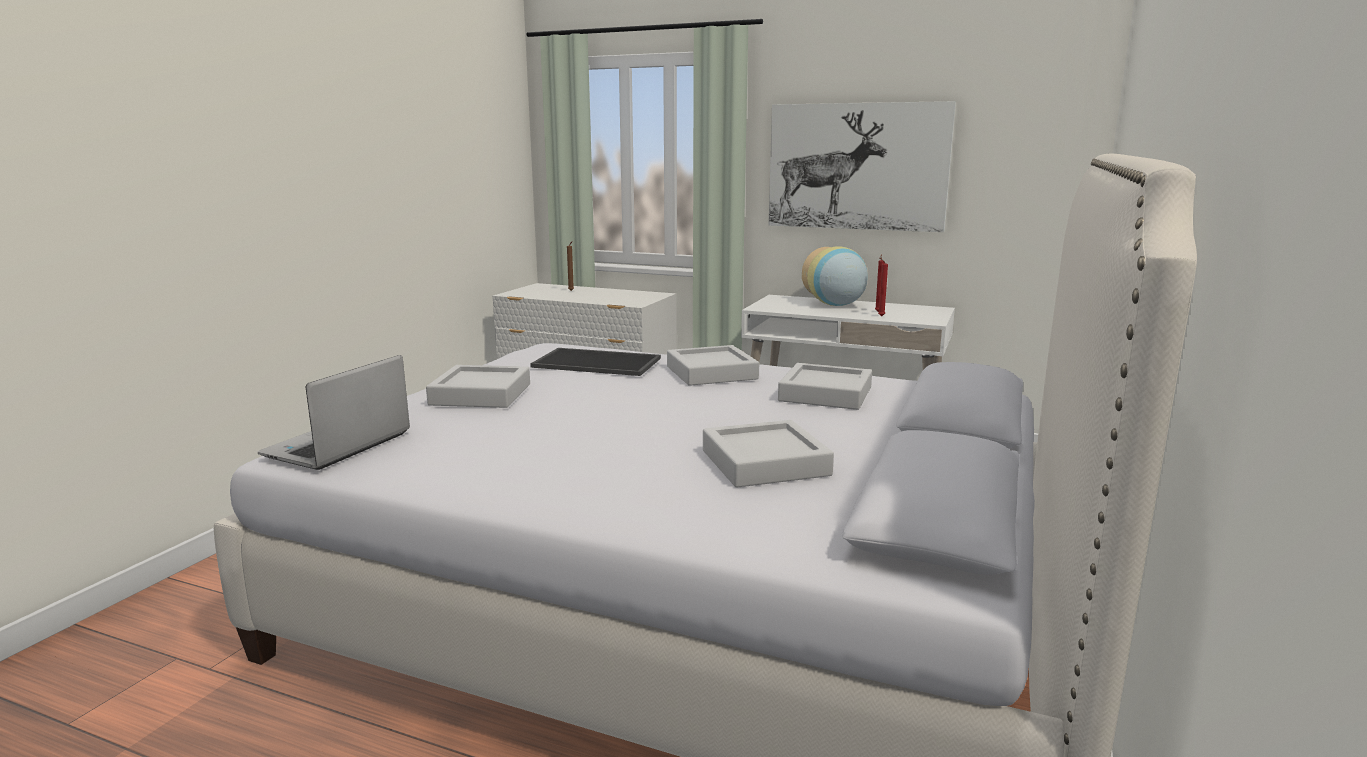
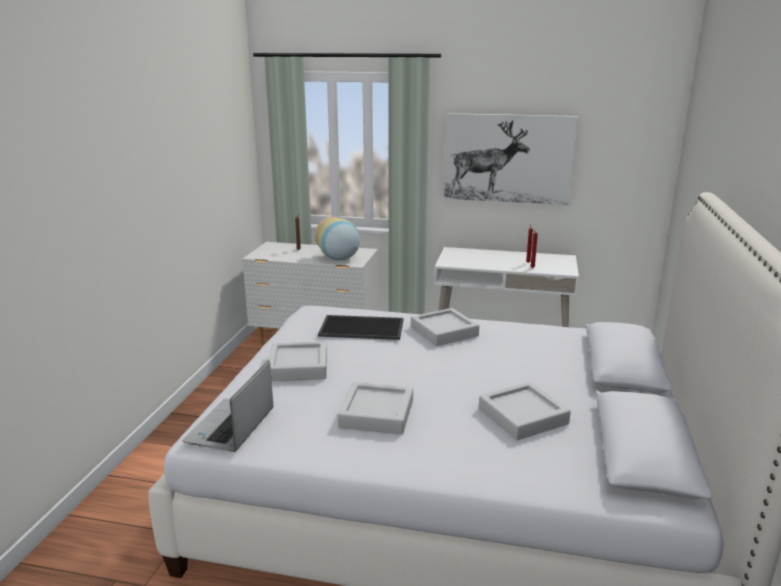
camera: 10 degrees left, 5 degrees up
(825, 394) = (528, 347): grey tray -> grey tray (376, 414)
(835, 305) = (495, 257): vase -> vase (339, 258)

